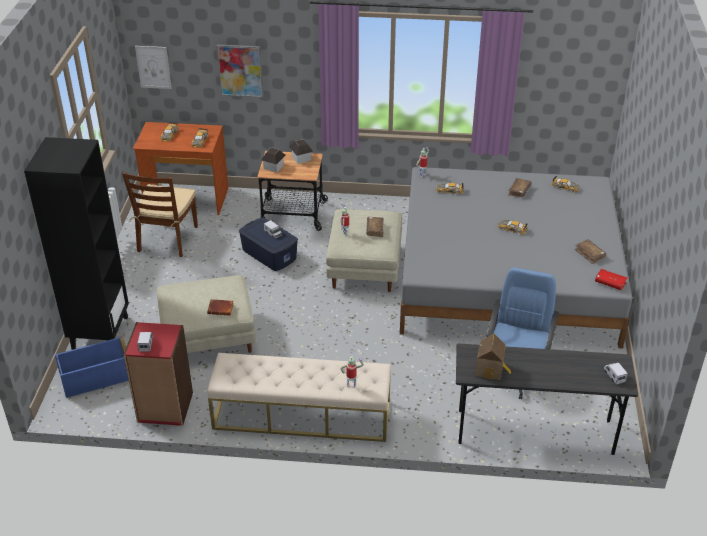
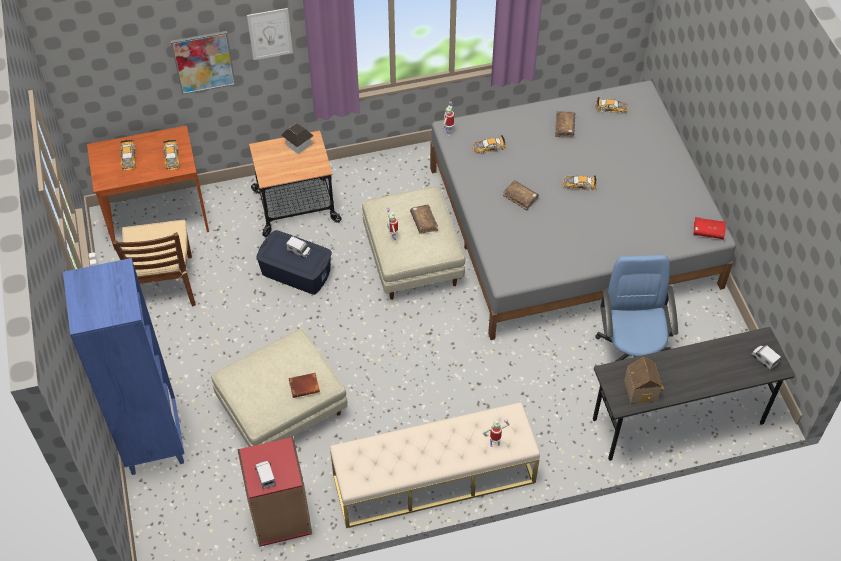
camera: 20 degrees left, 15 degrees up
(96, 378) = (182, 504): blue storage box -> none
(99, 332) = (153, 441): black bookcase -> blue bookcase
(153, 67) = (89, 83): picture -> picture (270, 34)
(273, 167) = (271, 166): toy house -> none
(590, 254) = (673, 197): brown book -> brown book (520, 197)

